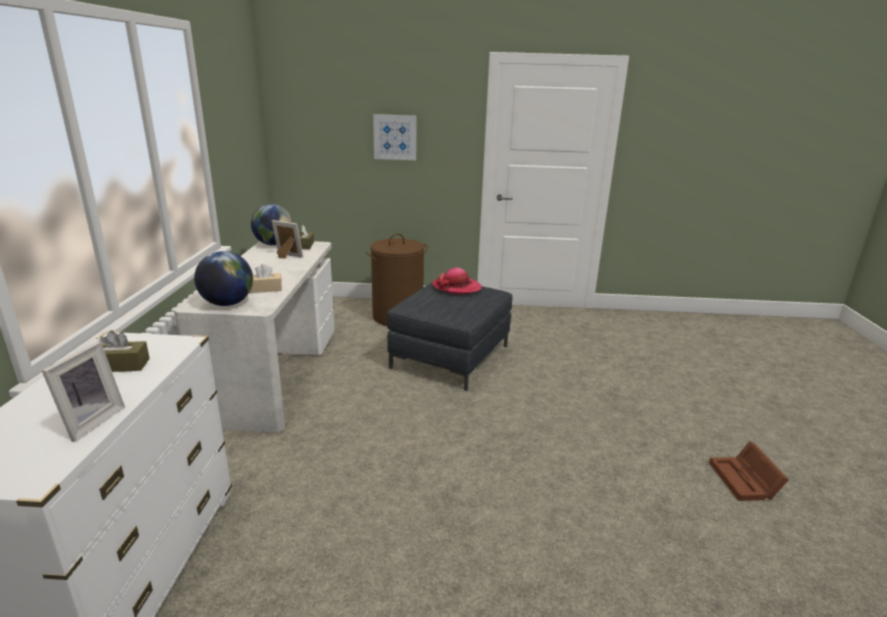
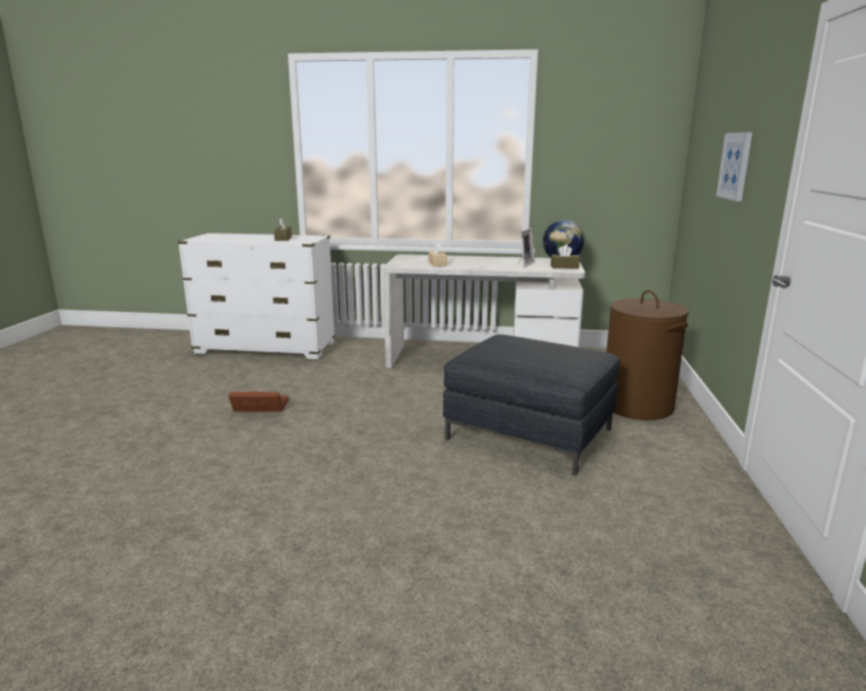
camera: 95 degrees right, 5 degrees down
(90, 421) = (230, 240): picture frame -> none
(227, 303) = (407, 260): globe -> none
(456, 287) = (567, 355): hat -> none
(745, 481) = (172, 624): brown storage box -> brown storage box (258, 408)

